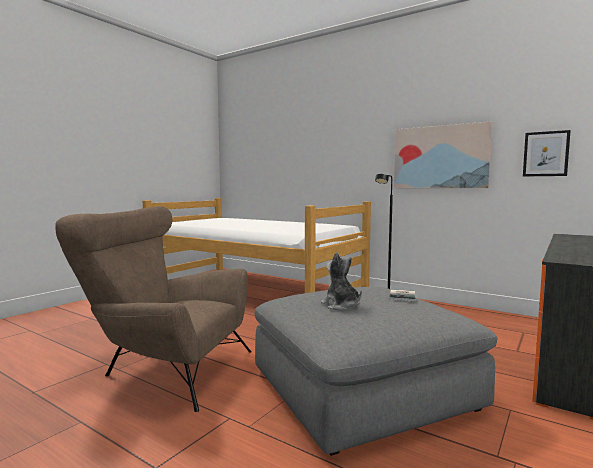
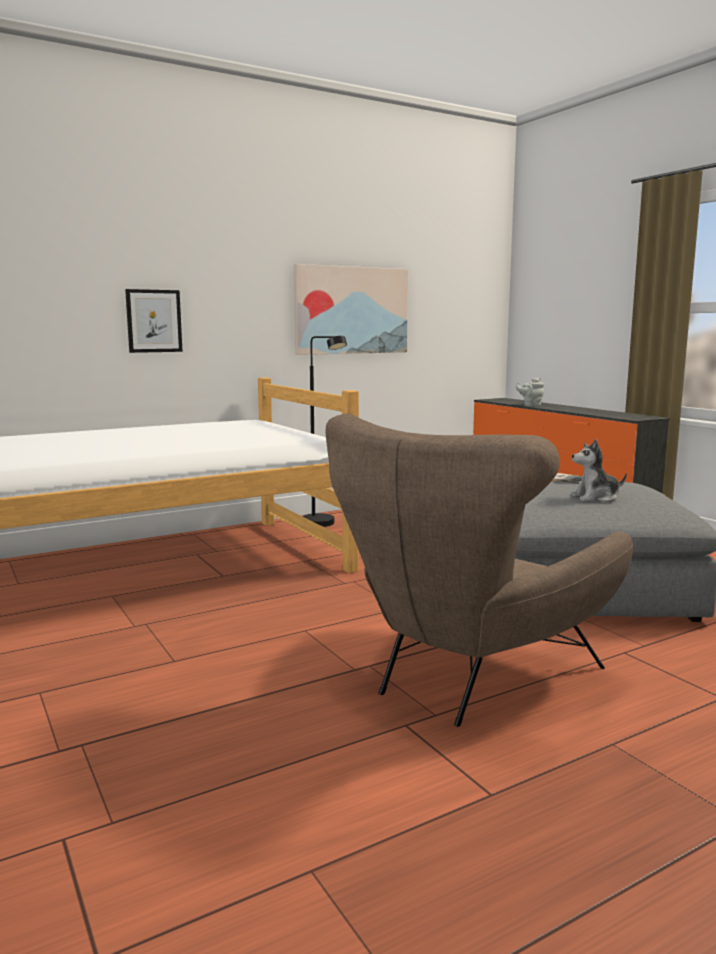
camera: 65 degrees left, 5 degrees up
(545, 154) = (450, 312): picture -> picture (154, 321)
(564, 241) = (530, 405): none -> grey teapot

